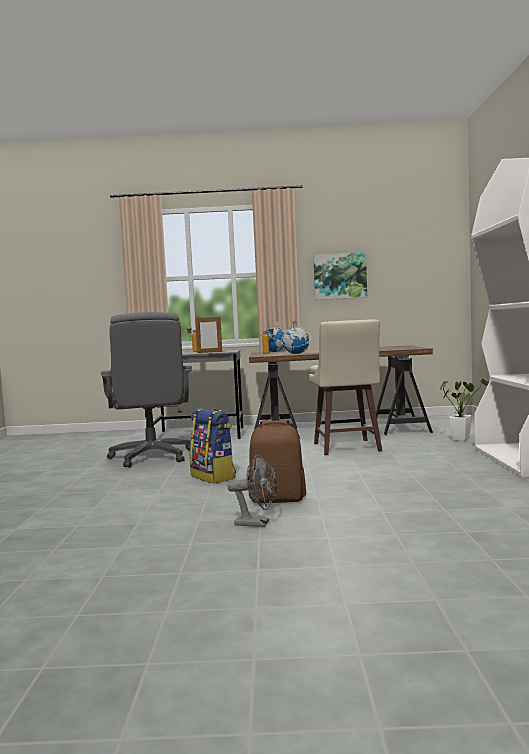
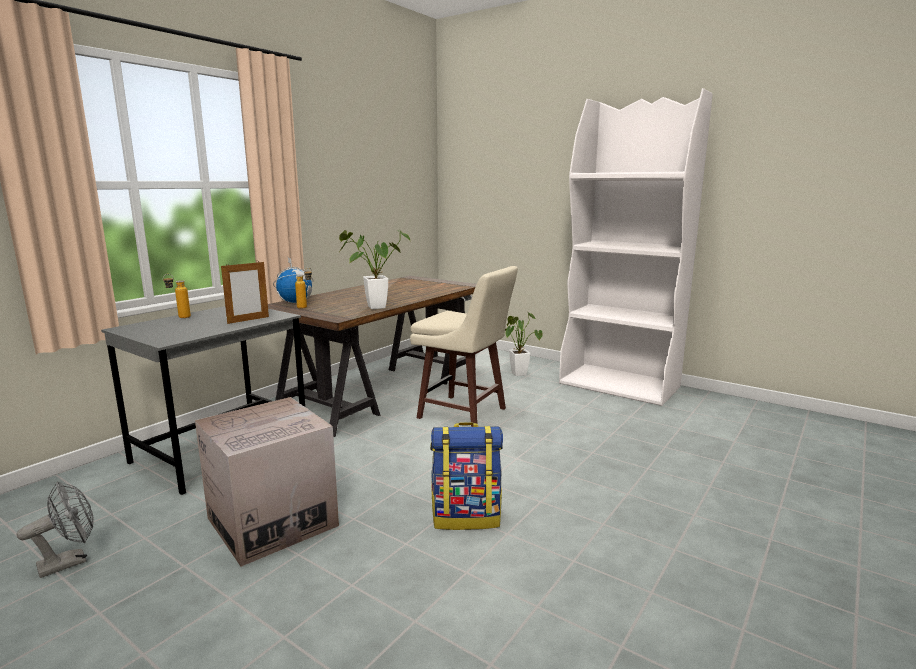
camera: 55 degrees left, 10 degrees up
(152, 457) = (272, 522): grey office chair -> cardboard box
(257, 523) = (696, 558): grey fan -> grey fan (70, 561)
(278, 499) = (615, 515): brown backpack -> none
(296, 354) = (372, 307): globe -> potted plant
(340, 276) = (335, 192): picture -> none

